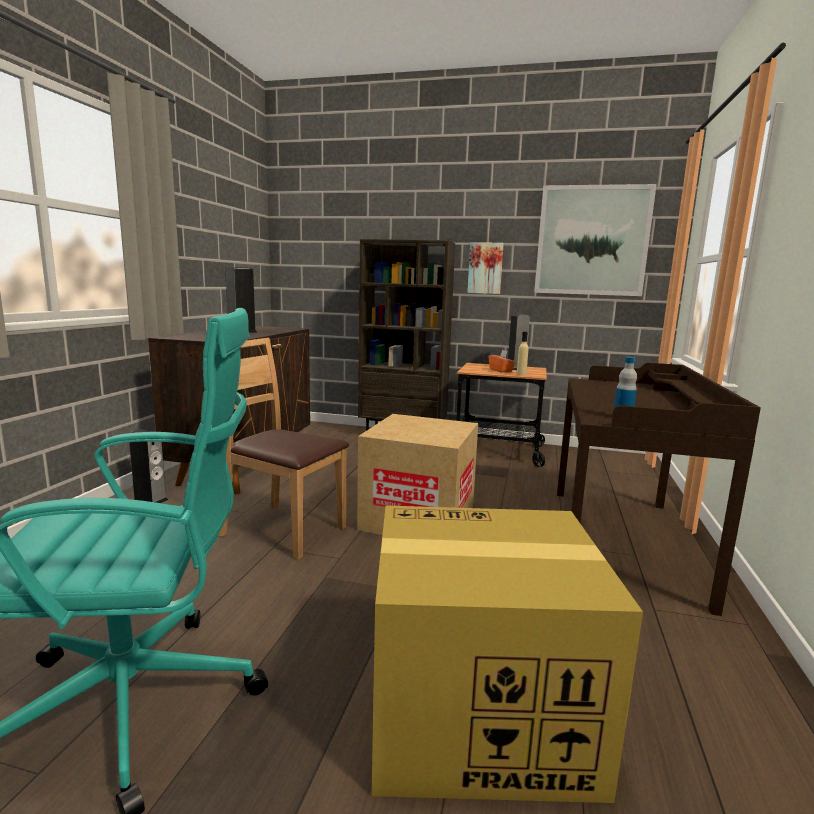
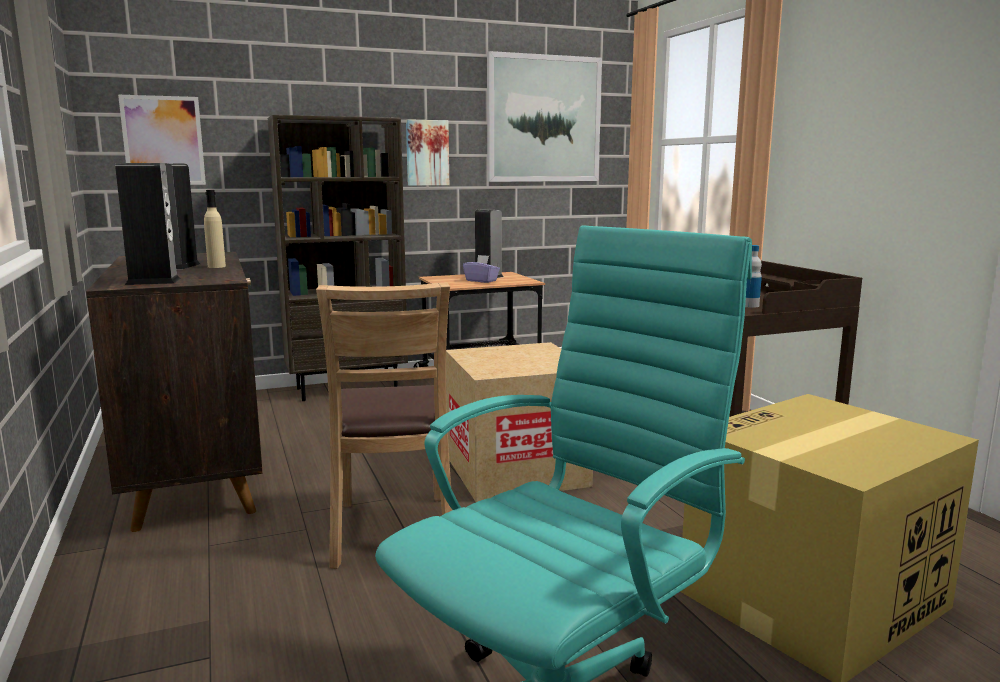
camera: 35 degrees left, 0 degrees up
(150, 500) = (131, 562): speaker -> speaker (153, 281)
(282, 530) = (393, 531): brown chair -> brown chair turned 90 degrees counterclockwise
(312, 257) = (163, 141): none -> picture
(501, 370) = (481, 281): orange tissue box -> purple tissue box
(521, 374) = (513, 282): beige bottle -> beige bottle (216, 266)

